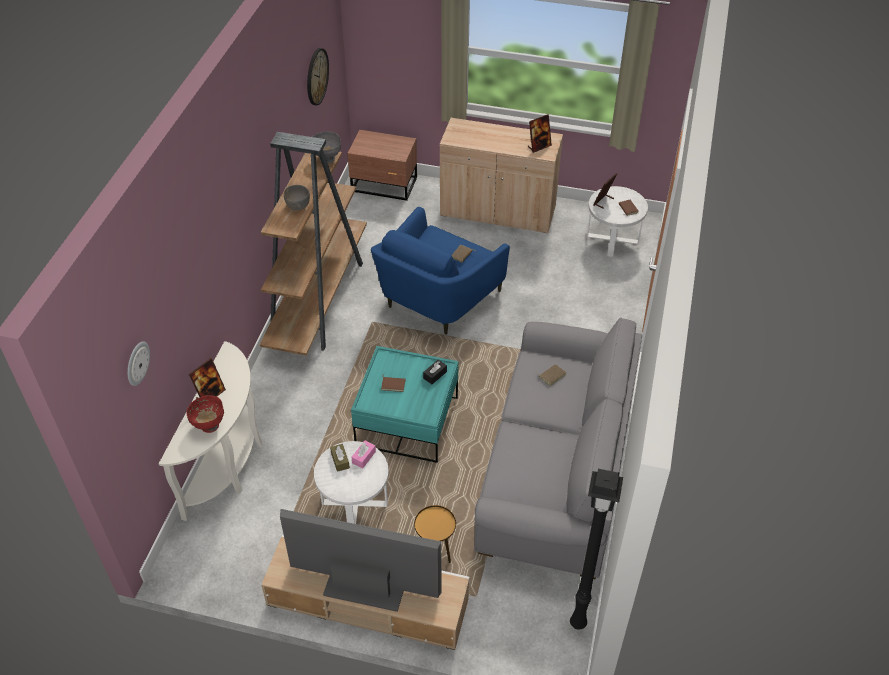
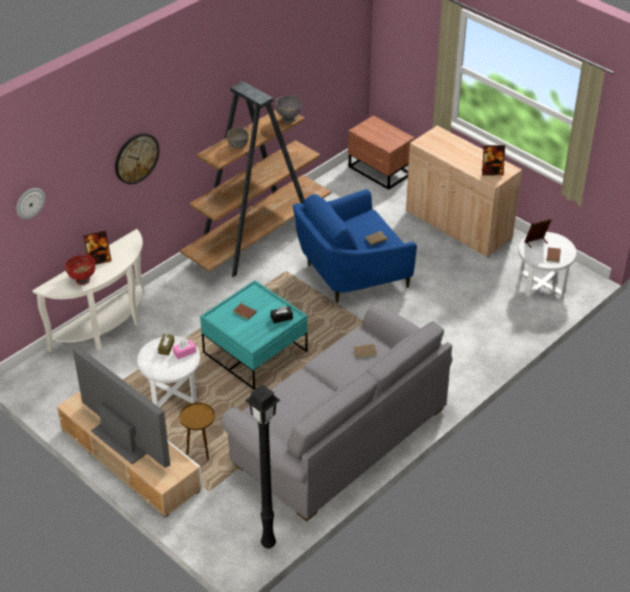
camera: 30 degrees right, 5 degrees down
(316, 76) = (320, 52): wall clock -> wall clock (136, 158)

